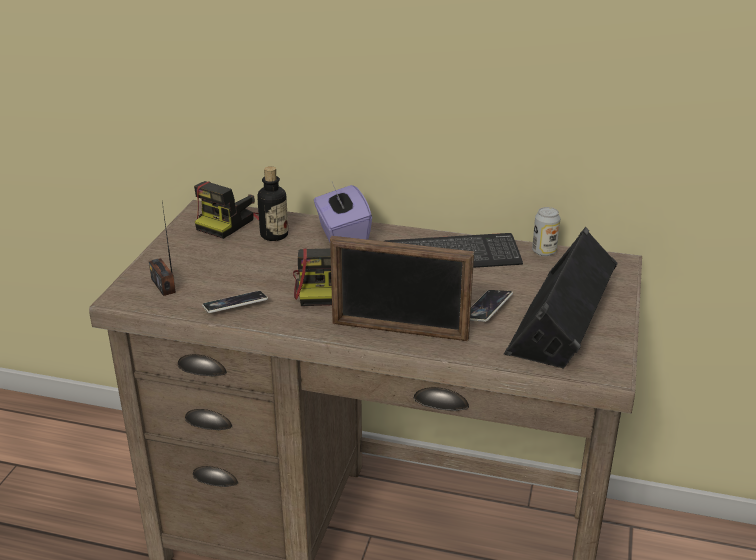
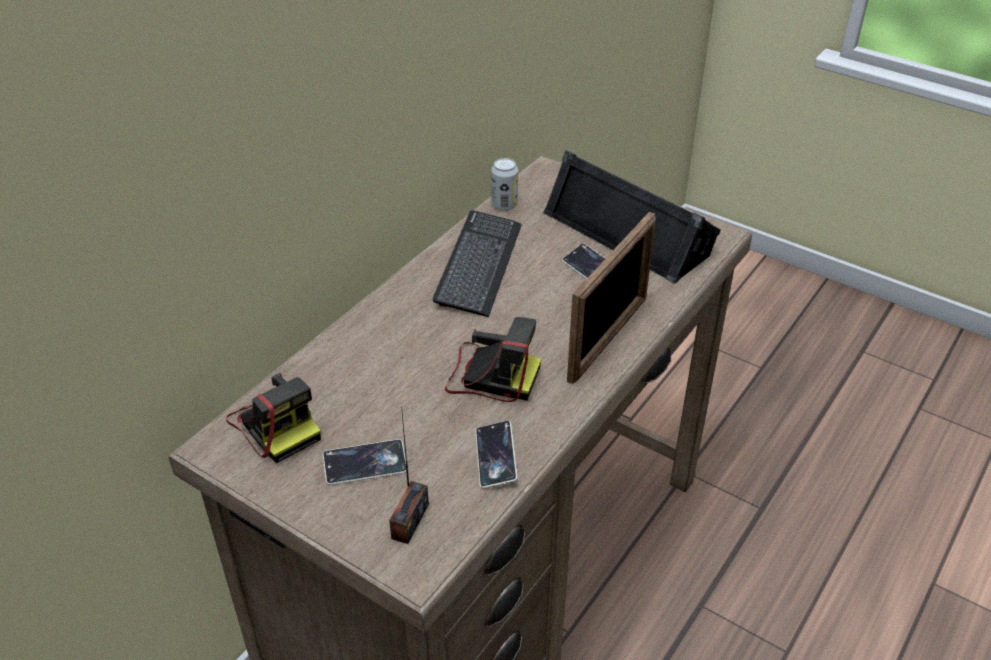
camera: 70 degrees left, 10 degrees up
(163, 285) = (409, 521): radio -> radio turned 60 degrees counterclockwise
(207, 259) = (365, 466): none -> phone
(274, 235) = (340, 390): bottle -> none
(342, 235) = (379, 332): purple tissue box -> none

